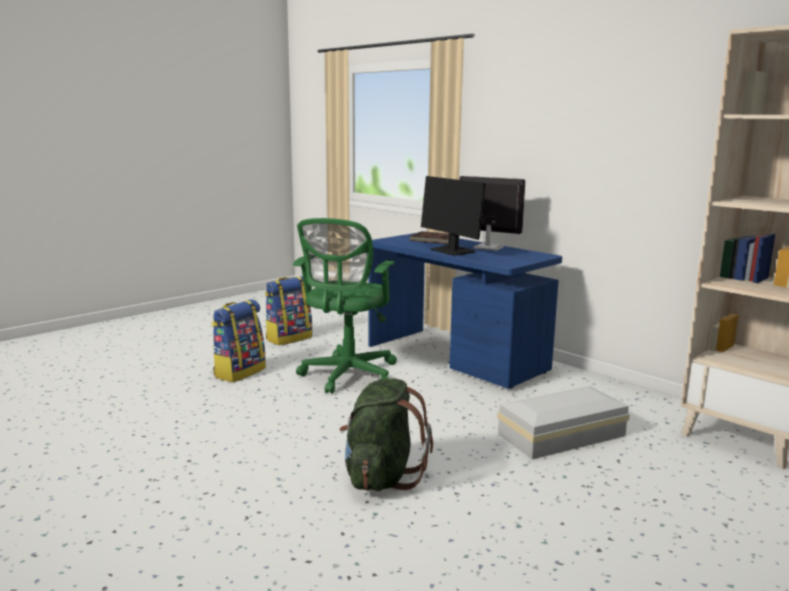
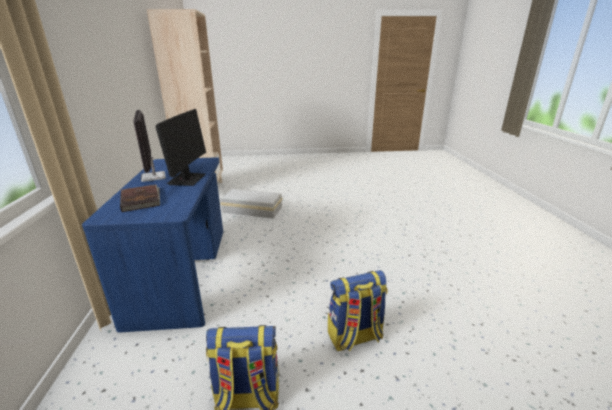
camera: 140 degrees left, 10 degrees up
(347, 376) = (279, 287): green office chair -> none
(381, 477) = (344, 219): green backpack -> none

